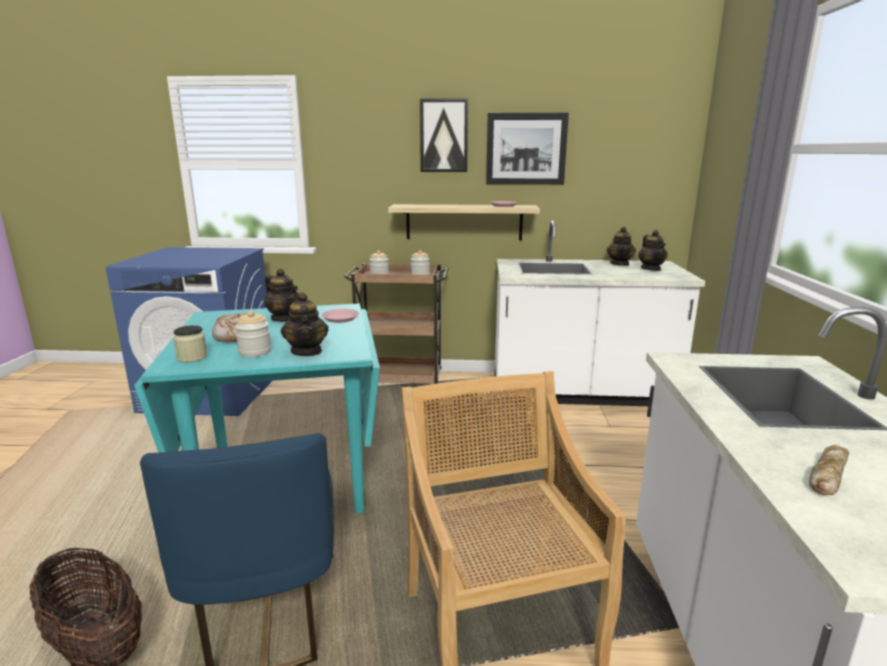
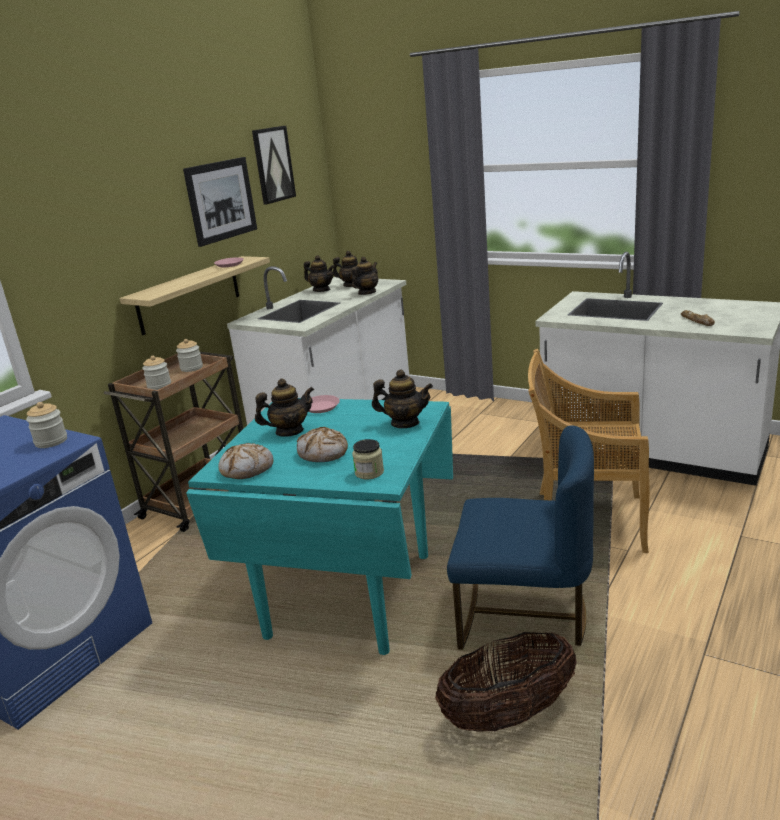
camera: 60 degrees left, 5 degrees up
(211, 321) = (247, 469): none -> bread
(255, 352) = (383, 444): jar -> jar (51, 441)
(444, 136) = (150, 202): picture -> picture (273, 164)
(635, 276) = (366, 293): none -> teapot

